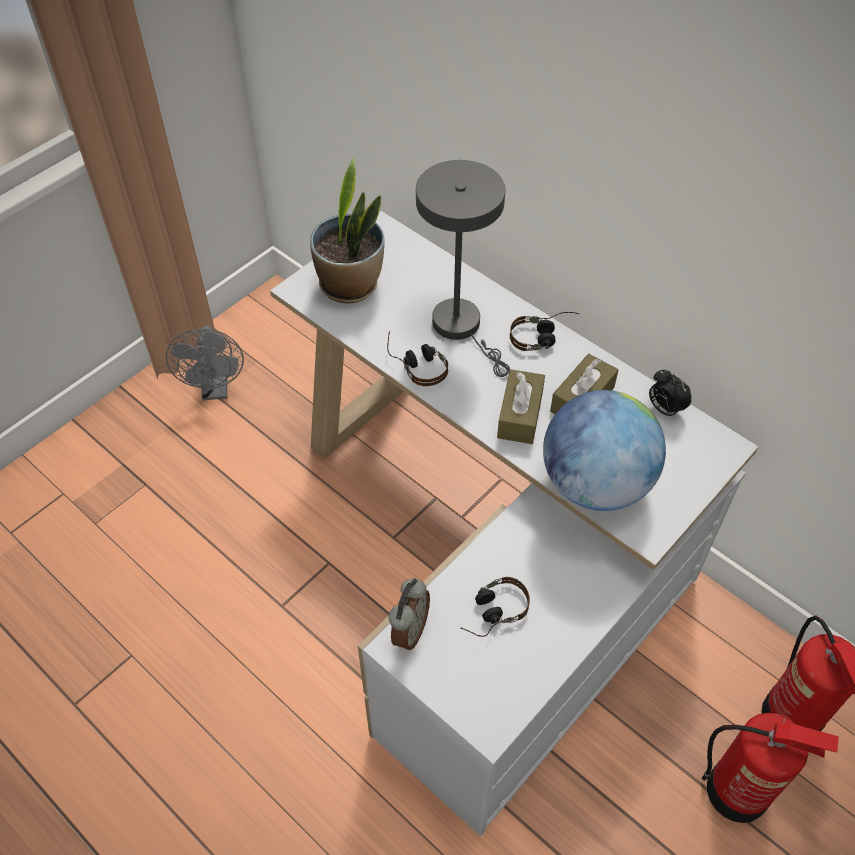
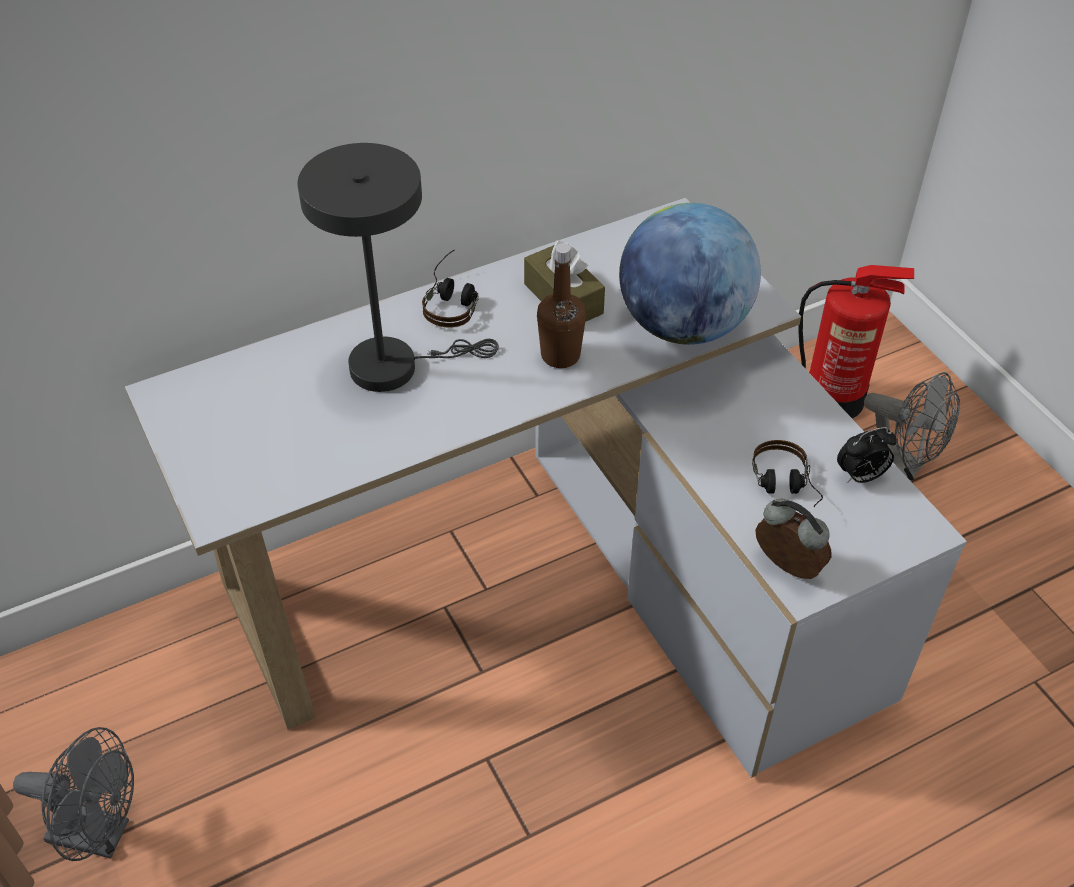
camera: 70 degrees left, 5 degrees down
(350, 285) = (248, 454): potted plant -> none
(417, 363) = (430, 424): headphones -> none
(520, 415) = (560, 355): brown tissue box -> brown bottle
(664, 409) = (607, 242): alarm clock -> alarm clock (860, 476)
(738, 791) = (899, 467): fire extinguisher -> grey fan

